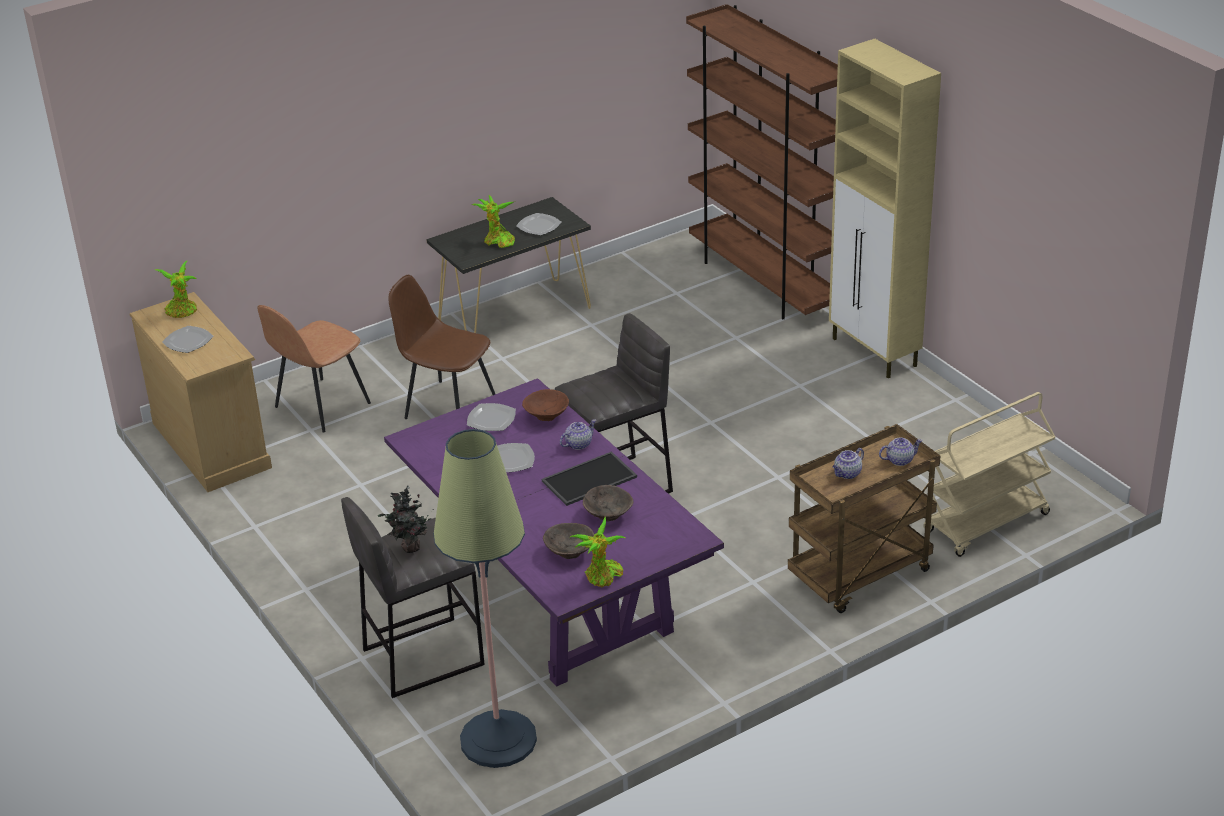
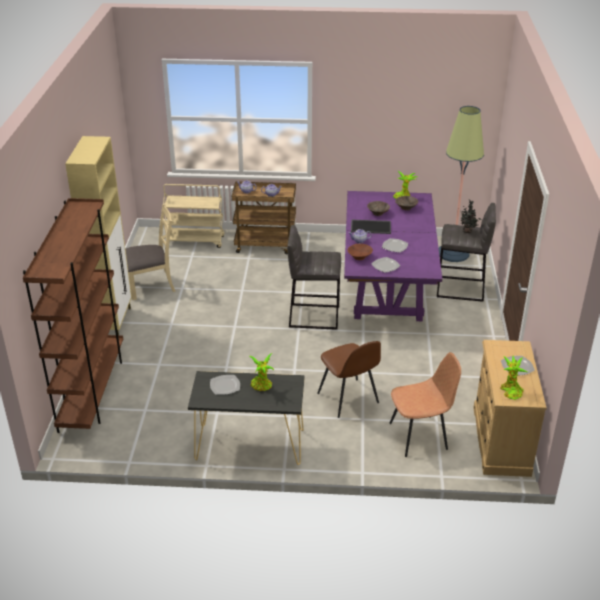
camera: 145 degrees left, 0 degrees up
(917, 419) = (151, 286): none -> beige chair

